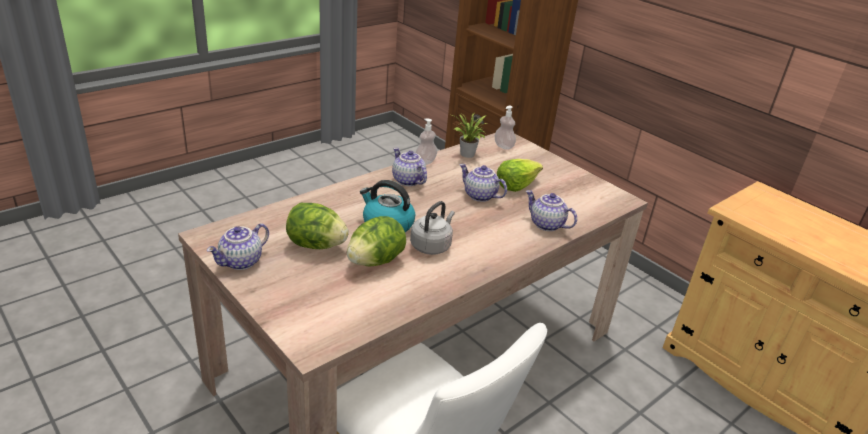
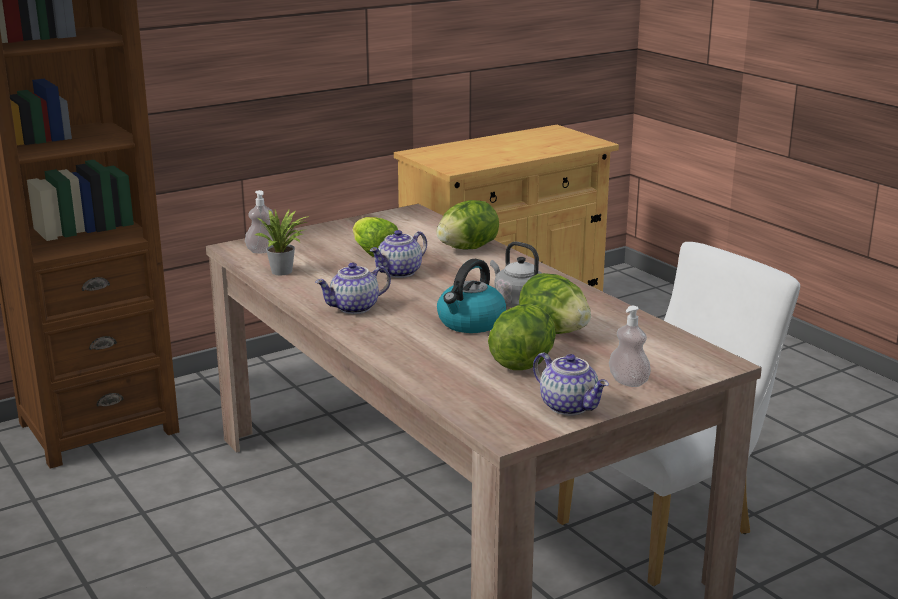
camera: 80 degrees left, 10 degrees down
(425, 162) = (299, 296): soap dispenser -> soap dispenser (628, 382)
(546, 225) = (467, 248): teapot -> lettuce

